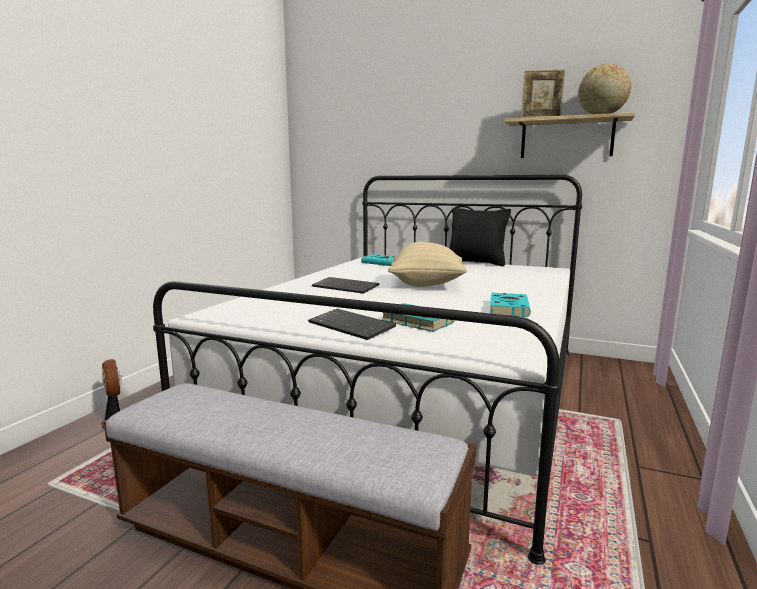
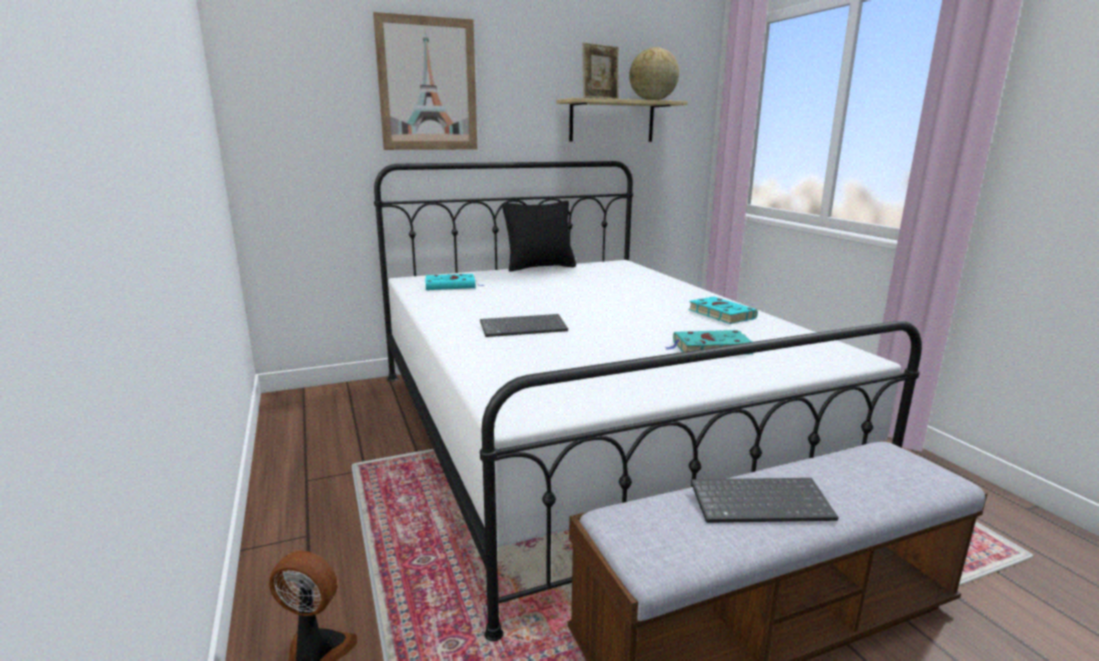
camera: 45 degrees left, 5 degrees up
(352, 326) = (686, 370): keyboard -> keyboard (761, 502)
(407, 119) = (428, 85): none -> picture
(427, 285) = (586, 305): beige pillow -> none

